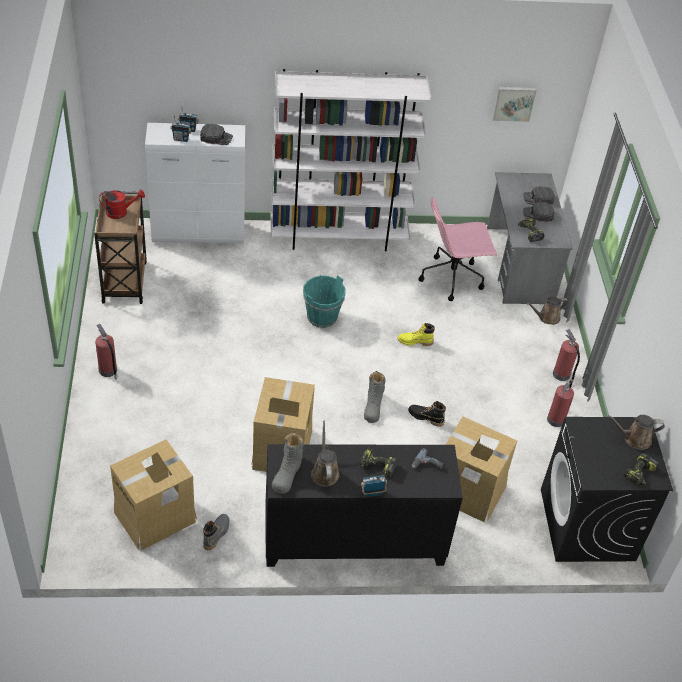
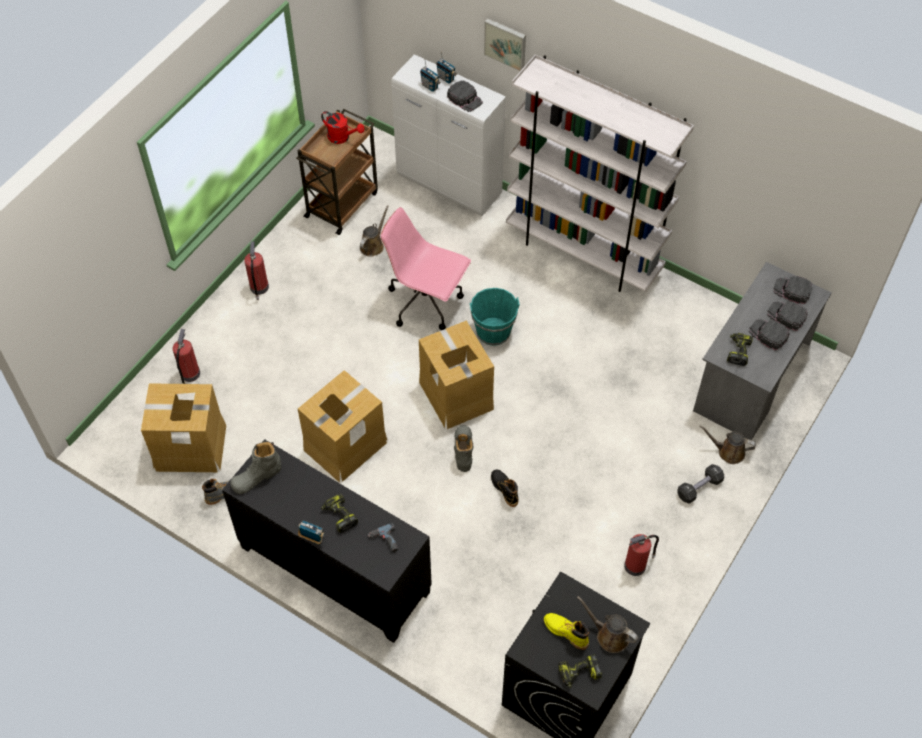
camera: 40 degrees right, 10 degrees up
(324, 472) = (289, 494): brown watering can -> brown watering can (373, 245)
(373, 406) = (463, 450): grey boot -> grey boot turned 135 degrees clockwise
(415, 341) = (563, 405): yellow boot -> yellow boot (566, 632)
(452, 277) = (664, 355): pink office chair -> pink office chair (426, 302)
(468, 491) = (480, 586): cardboard box -> cardboard box (455, 395)
(513, 103) = (795, 195): picture -> picture (506, 43)
(527, 182) = (792, 291): none -> black cap
(550, 349) = (699, 488): none -> black dumbbell
(562, 375) = (686, 522): fire extinguisher -> fire extinguisher (190, 374)

